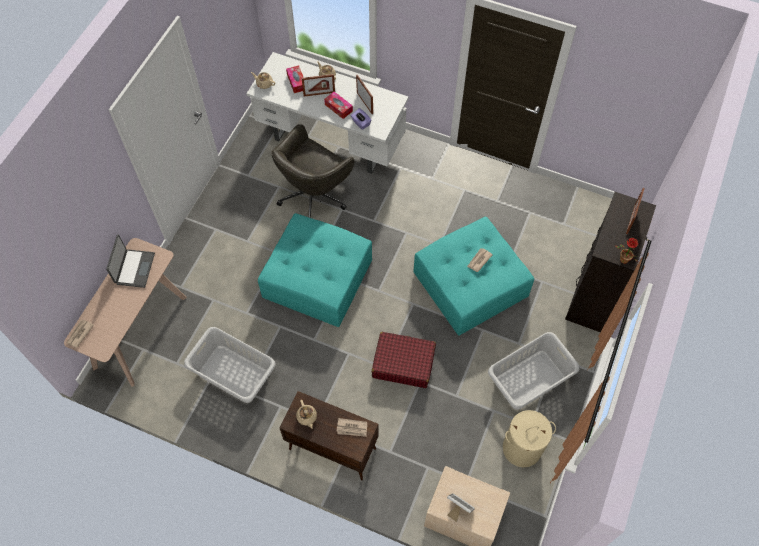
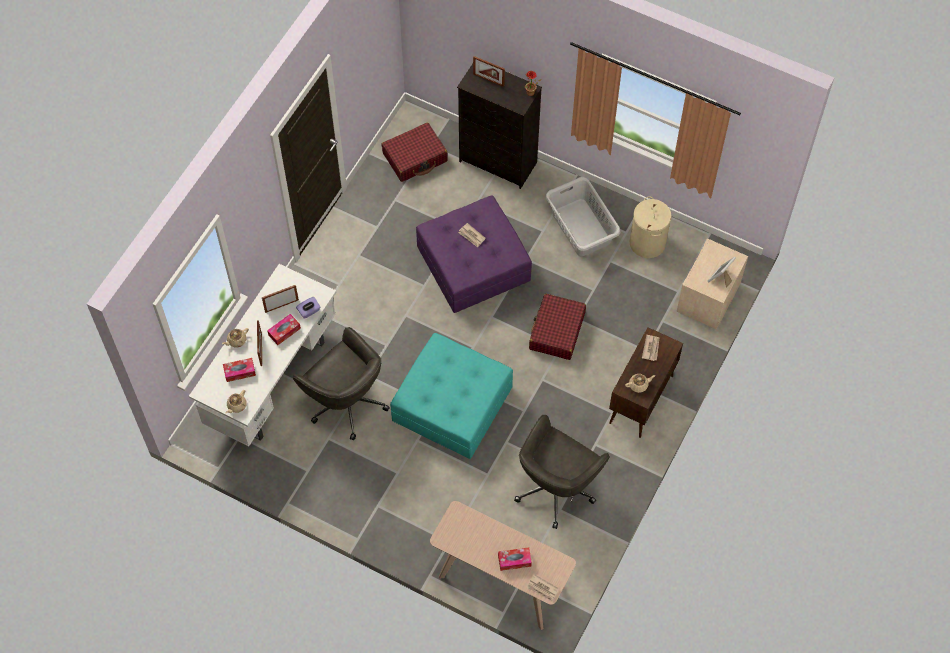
camera: 85 degrees left, 0 degrees up
(110, 308) = (514, 560): none -> tissue box
(134, 268) = (469, 539): laptop -> none
(234, 373) = (556, 487): grey laundry basket -> grey office chair
(471, 284) = (474, 263): turquoise ottoman -> purple ottoman
(581, 224) = (415, 157): none -> red suitcase

